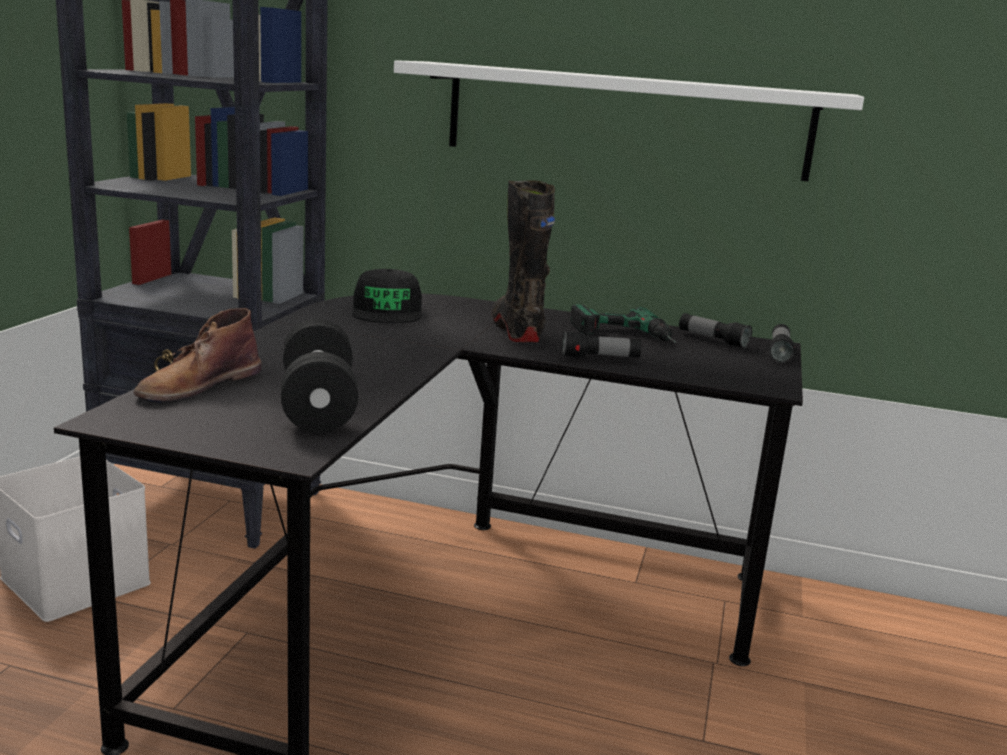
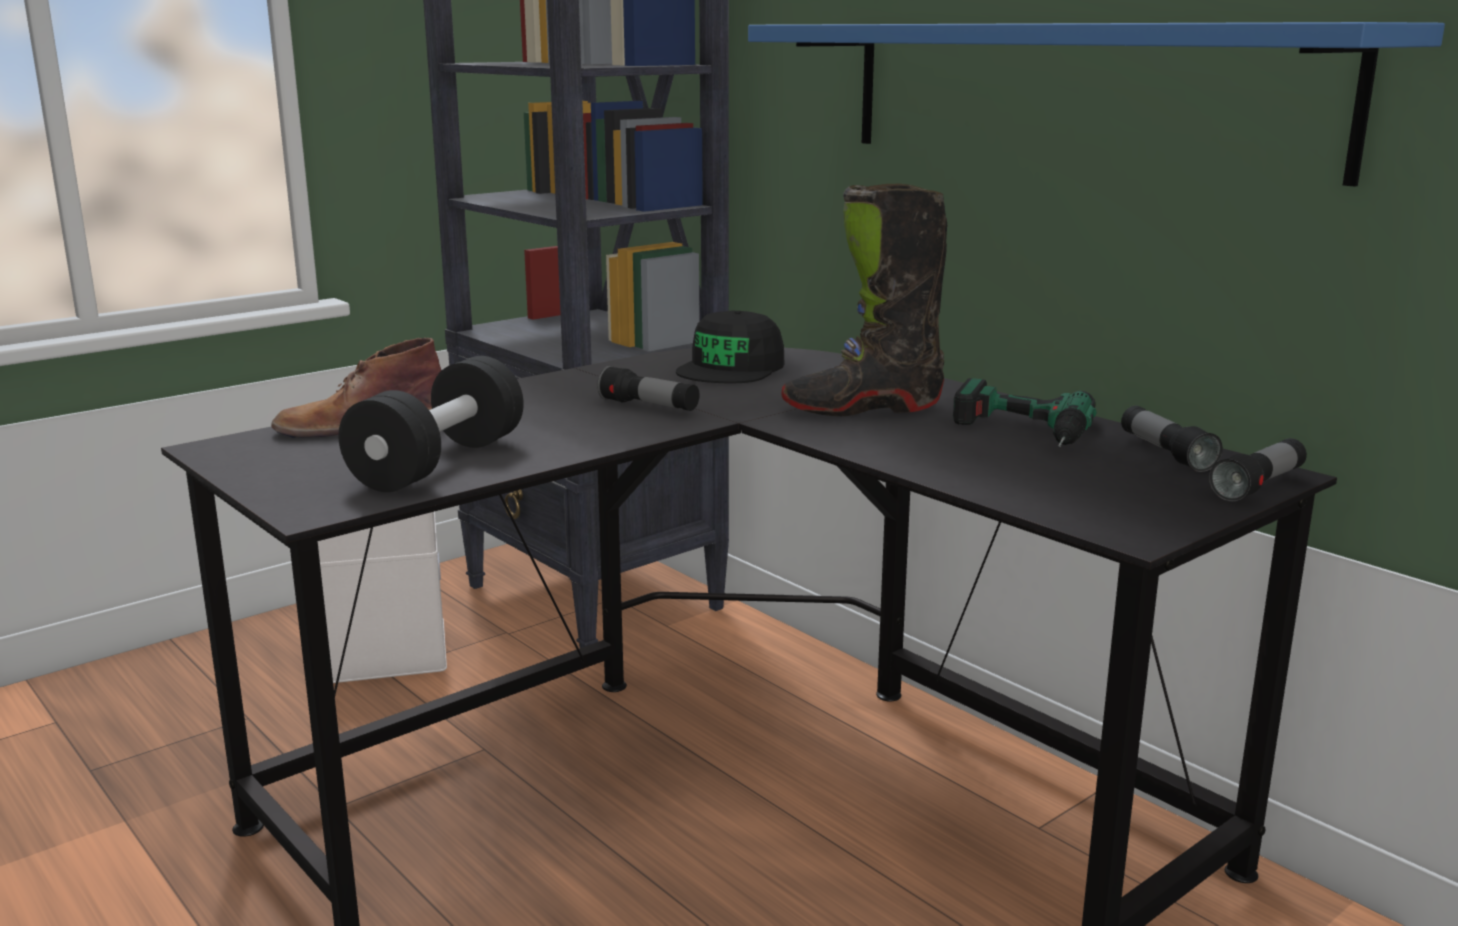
camera: 35 degrees right, 0 degrees up
(516, 331) = (862, 408): black boot -> black boot turned 120 degrees counterclockwise
(600, 358) = (917, 456): flashlight -> flashlight (649, 406)
(625, 120) = (1076, 93): white shelf -> blue shelf

